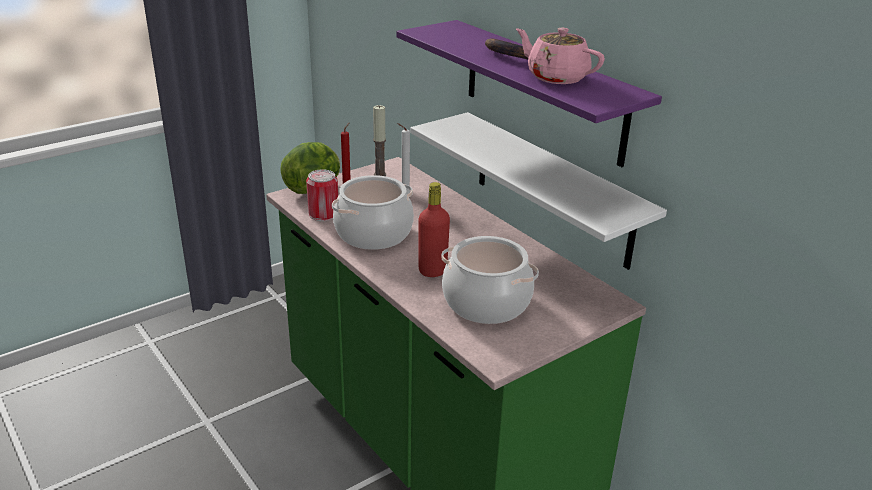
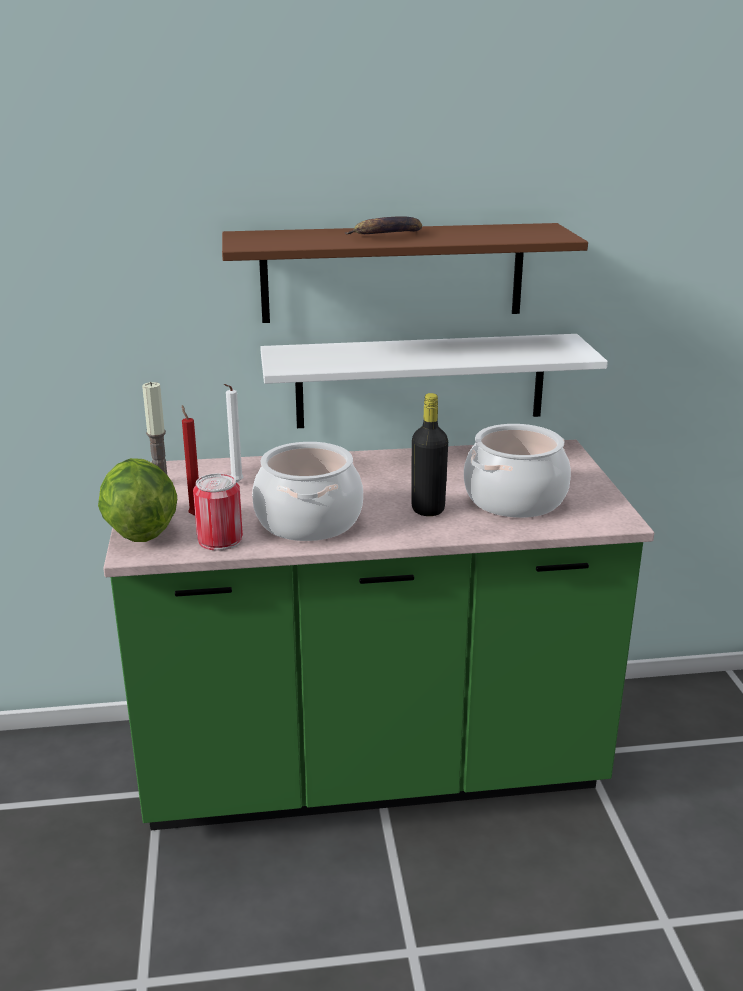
camera: 60 degrees left, 5 degrees down
(432, 271) = (428, 509): red bottle -> black bottle
(543, 91) = (393, 273): purple shelf -> brown shelf
(556, 77) = (473, 234): pink teapot -> none

